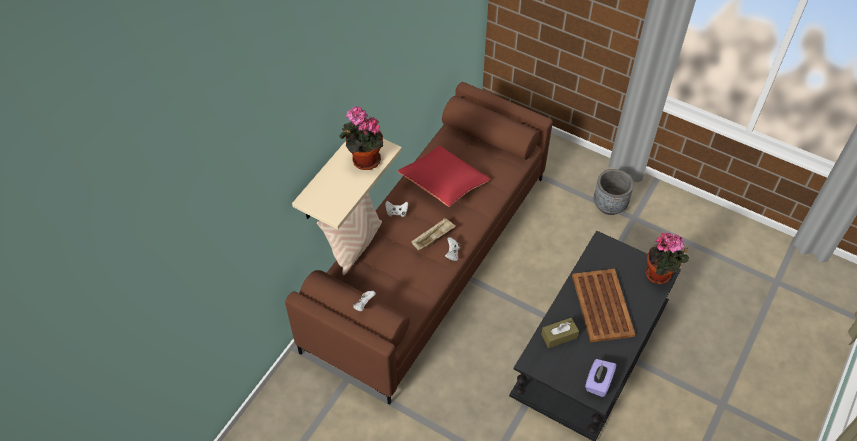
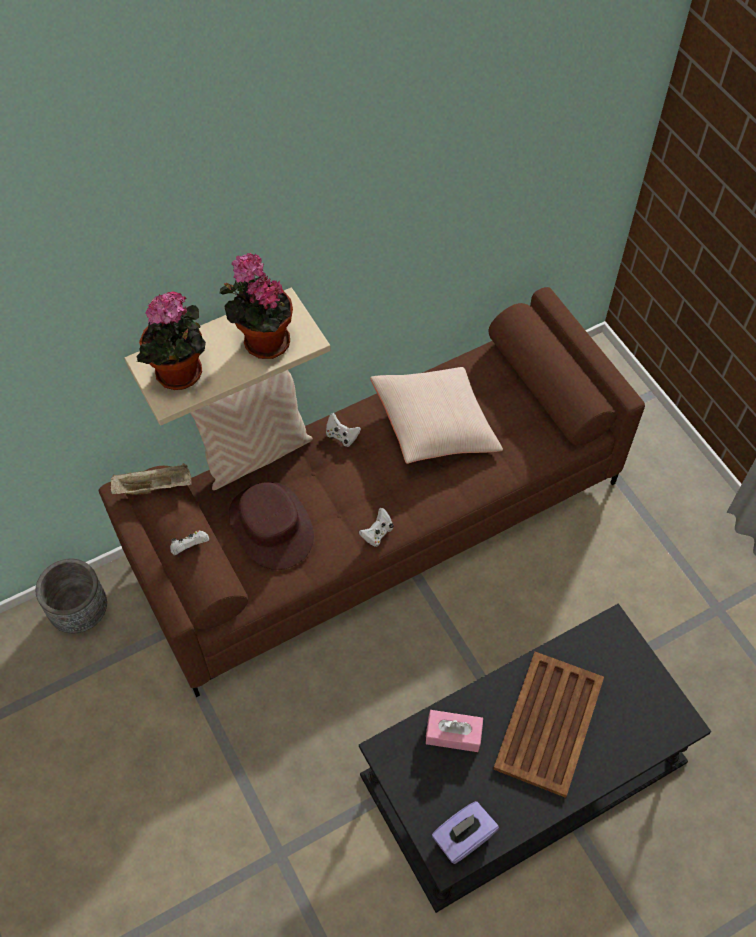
camera: 30 degrees right, 5 degrees up
(391, 278) = (271, 526): none -> brown hat
(433, 238) = (366, 498): beige tray -> beige tray (154, 486)
(444, 184) = (435, 426): red pillow -> beige pillow
(559, 336) = (453, 734): brown tissue box -> pink tissue box
(609, 205) = (692, 571): grey planter -> grey planter (81, 612)
(660, 275) = (671, 724): potted plant -> potted plant (181, 376)

